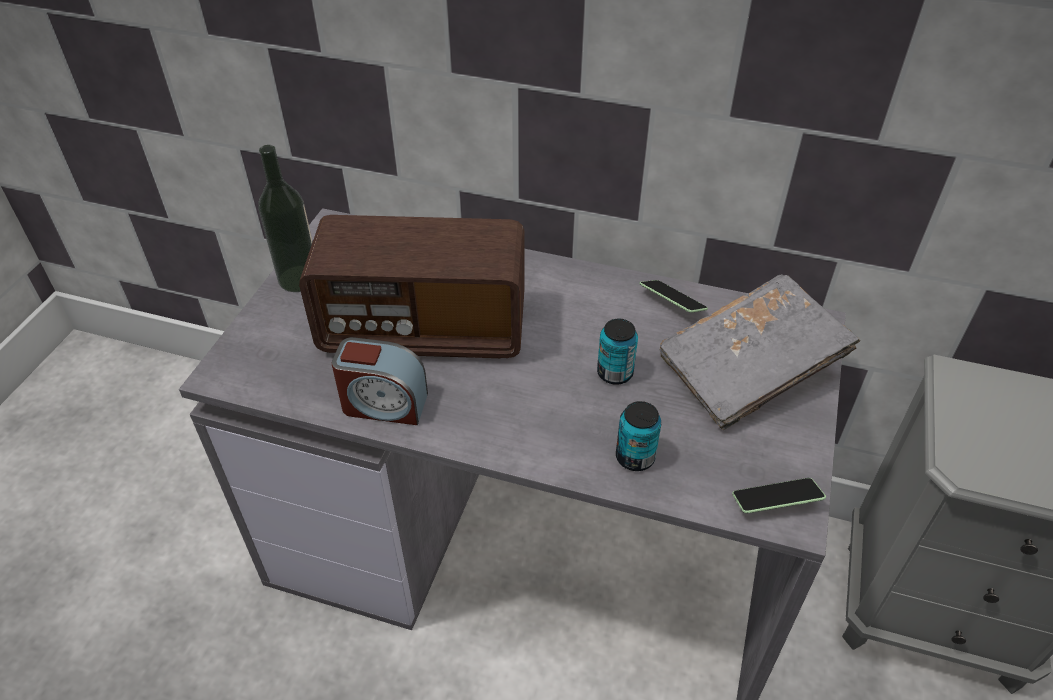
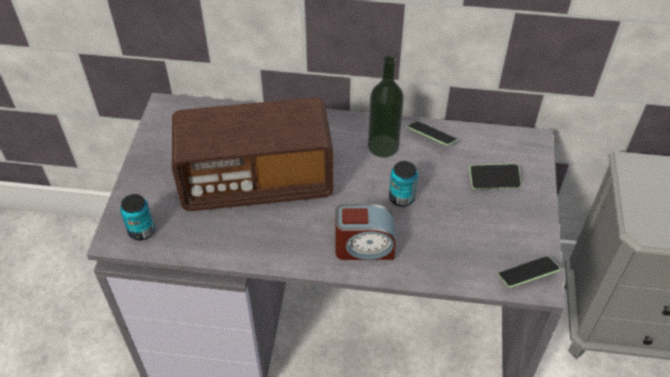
camera: 10 degrees left, 5 degrees up
(299, 278) = (151, 154): bottle -> bottle (383, 146)
(384, 404) = (242, 244): alarm clock -> alarm clock (364, 247)
(635, 457) = (428, 258): can -> can (142, 231)
(749, 368) = (494, 181): grey book -> phone

